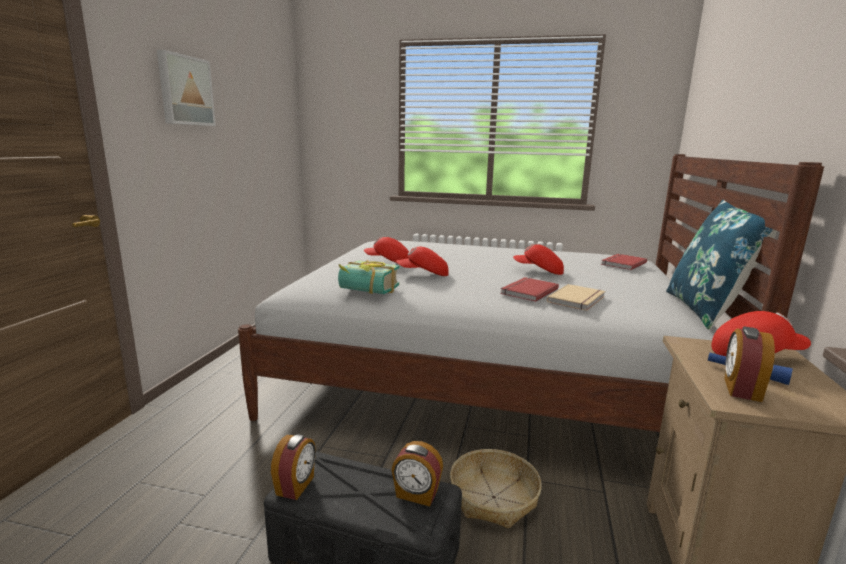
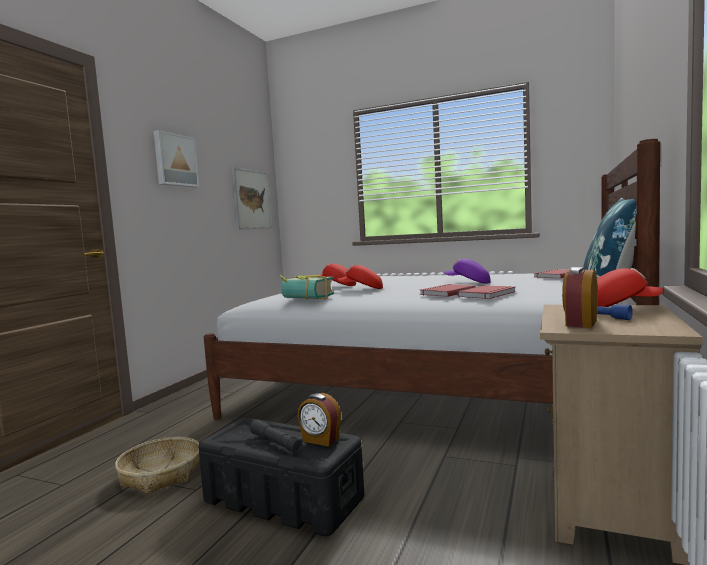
camera: 10 degrees right, 10 degrees down
(274, 139) = (252, 199): none -> picture
(296, 486) = (225, 435): alarm clock -> none
(363, 500) = (275, 443): none -> grey flashlight
(493, 497) = (408, 467): basket -> basket (160, 474)
(538, 271) = (467, 283): red cap -> purple cap
(578, 299) = (488, 294): beige book -> red book

